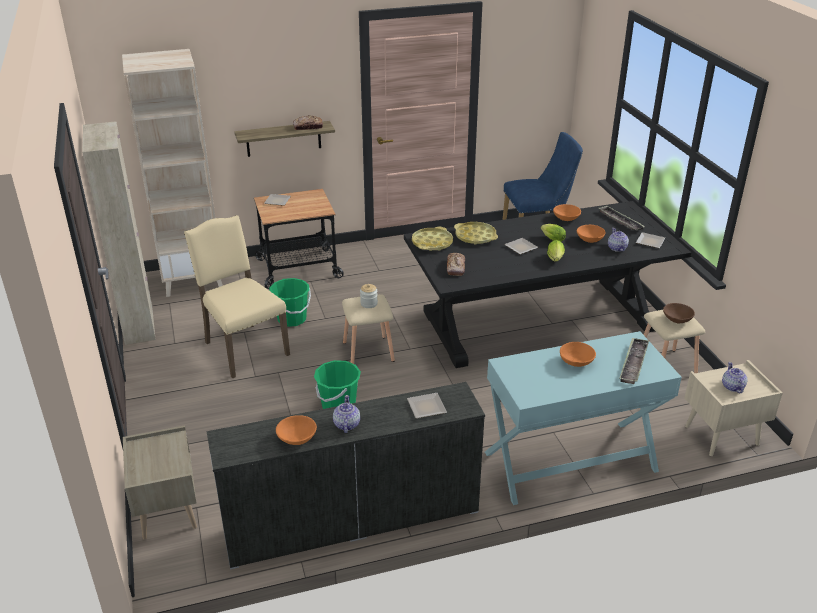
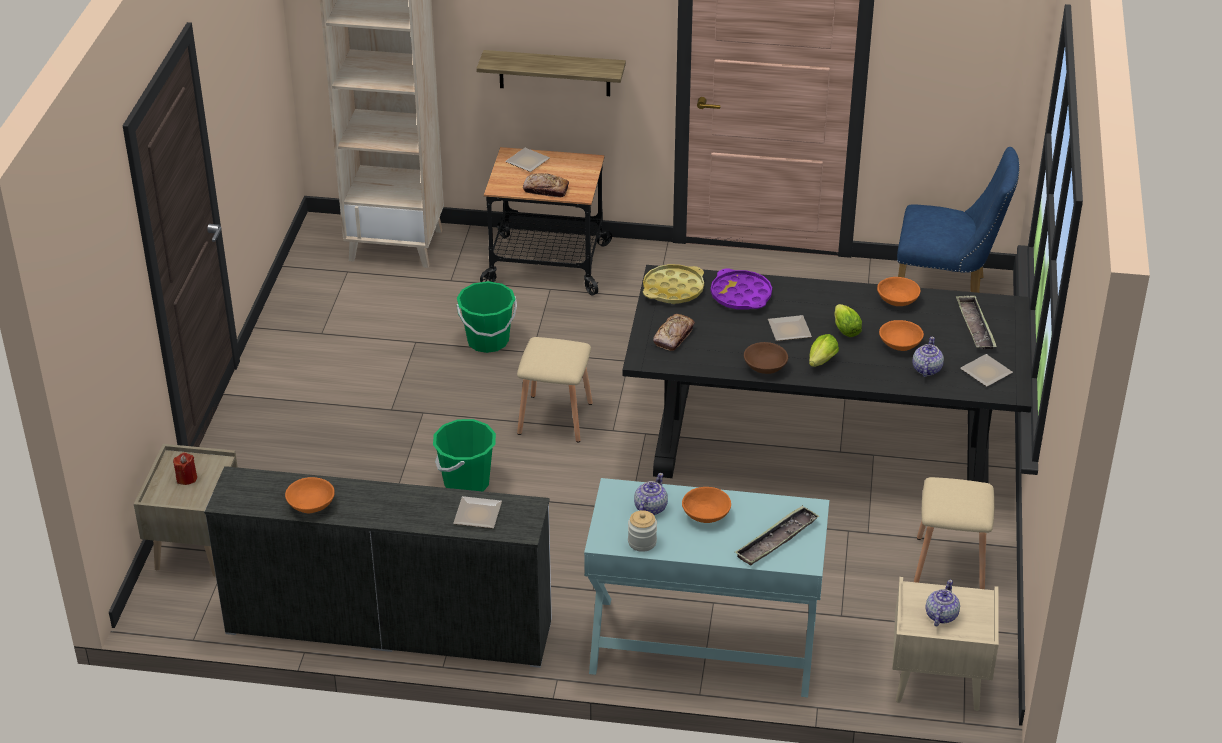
camera: 25 degrees right, 5 degrees up
(139, 324) = (293, 293): beige cabinet -> none
(156, 456) = (186, 478): none -> red candle
(243, 348) = (401, 365): beige chair -> none
(308, 127) = (586, 65): bread -> bread (546, 190)
(346, 425) = (374, 506): teapot -> teapot (650, 508)
(369, 304) = (557, 353): jar -> jar (642, 542)
(475, 236) = (741, 295): yellow tray -> purple tray
(677, 320) = (959, 500): brown bowl -> brown bowl (765, 367)

